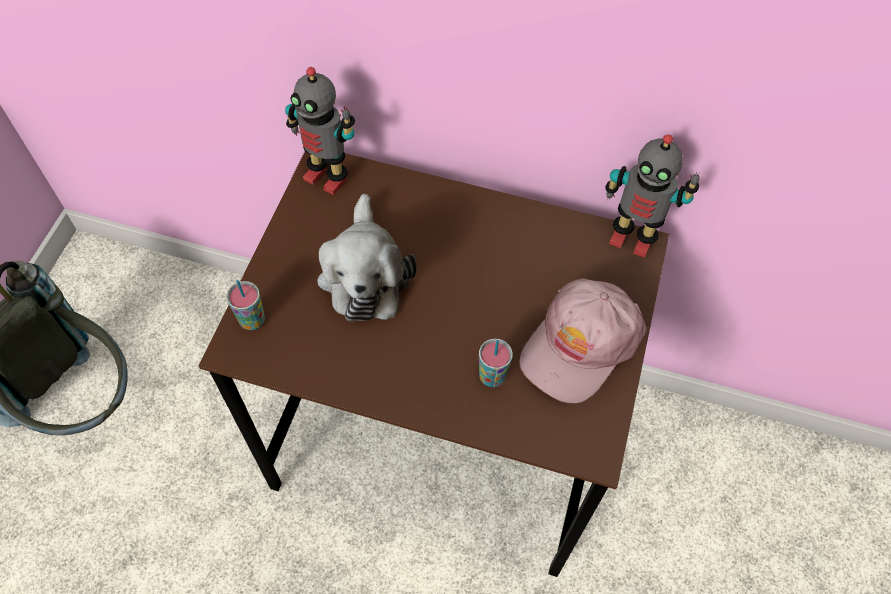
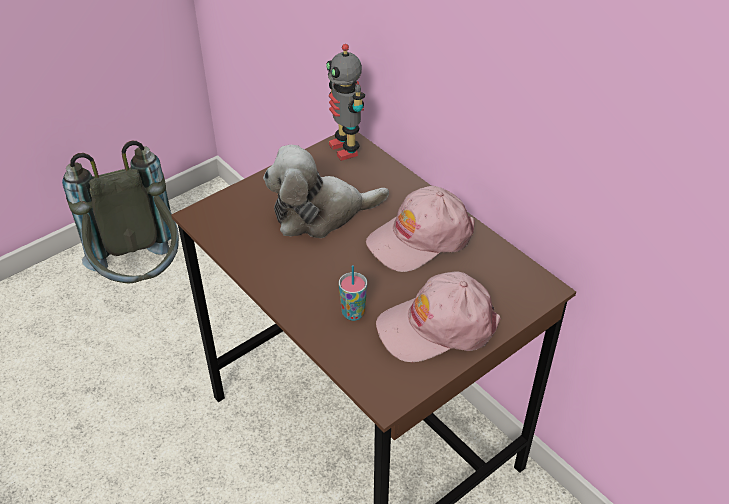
camera: 35 degrees right, 15 degrees down
(252, 320) = (225, 206): cup -> none
(365, 274) = (320, 213): plush toy -> plush toy turned 45 degrees clockwise
(488, 251) = (420, 238): none -> pink cap
(632, 238) = (540, 280): toy robot -> none

